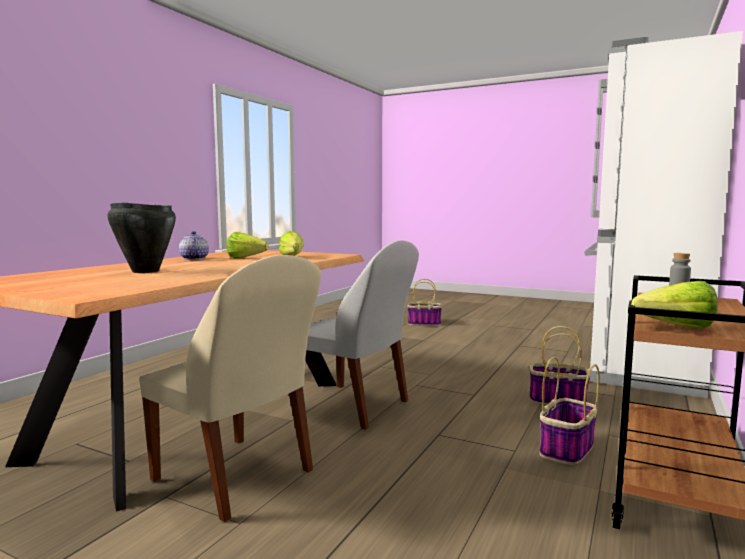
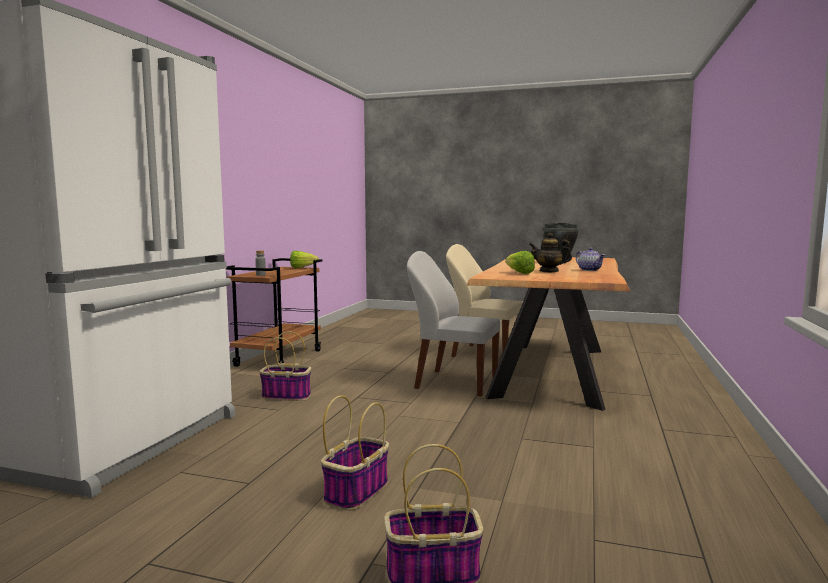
camera: 170 degrees right, 0 degrees up
(248, 258) = (549, 271): lettuce -> teapot
(567, 449) = (312, 370): basket -> basket (356, 491)

